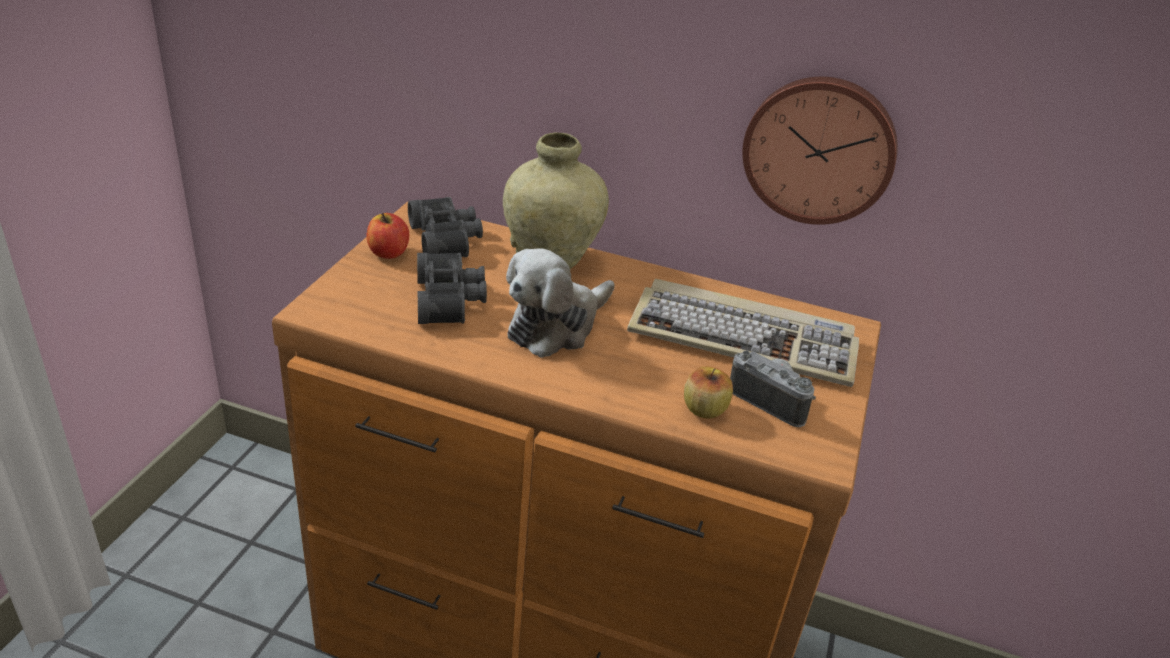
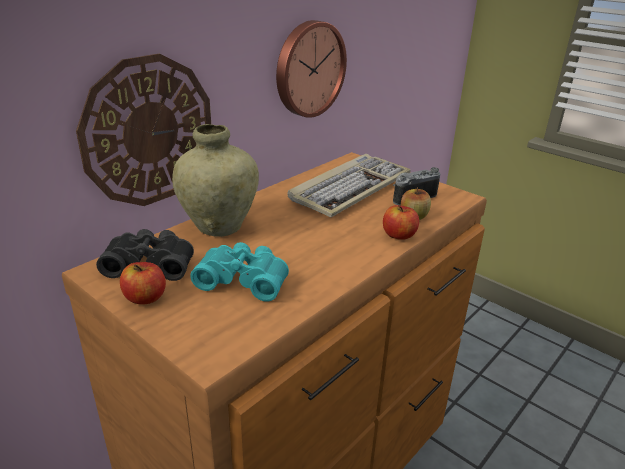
camera: 65 degrees left, 5 degrees down
(451, 300) = (244, 279): black binoculars -> turquoise binoculars
(537, 117) = (149, 132): none -> wall clock
(556, 326) = (305, 243): plush toy -> none
(634, 401) = (399, 235): none -> apple

